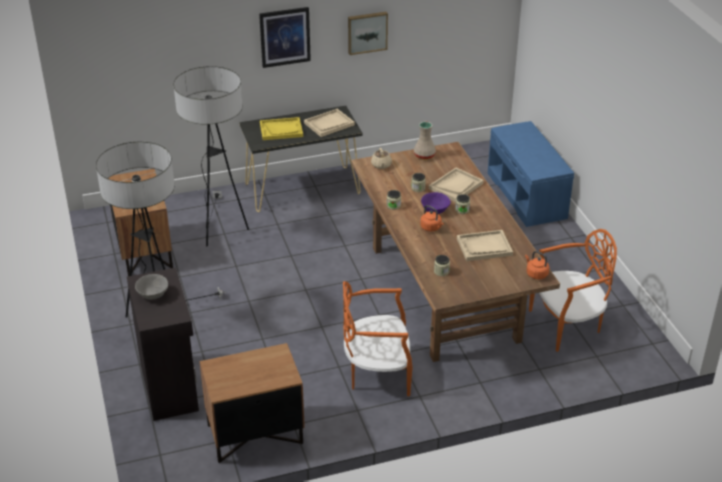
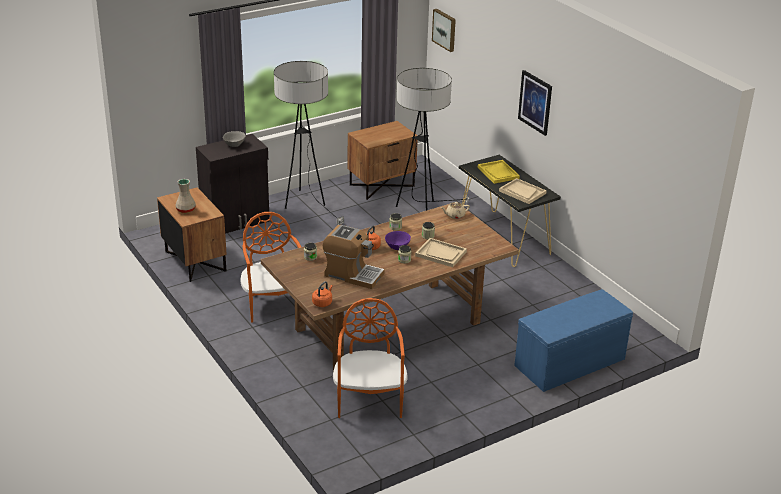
camera: 75 degrees right, 5 degrees down
(367, 32) = (585, 139): picture -> picture (445, 29)
(424, 155) = (483, 234): beige vase -> beige vase (186, 210)
(484, 247) = (353, 274): beige tray -> coffee machine
(567, 325) = (369, 400): orange chair -> orange chair turned 150 degrees counterclockwise

